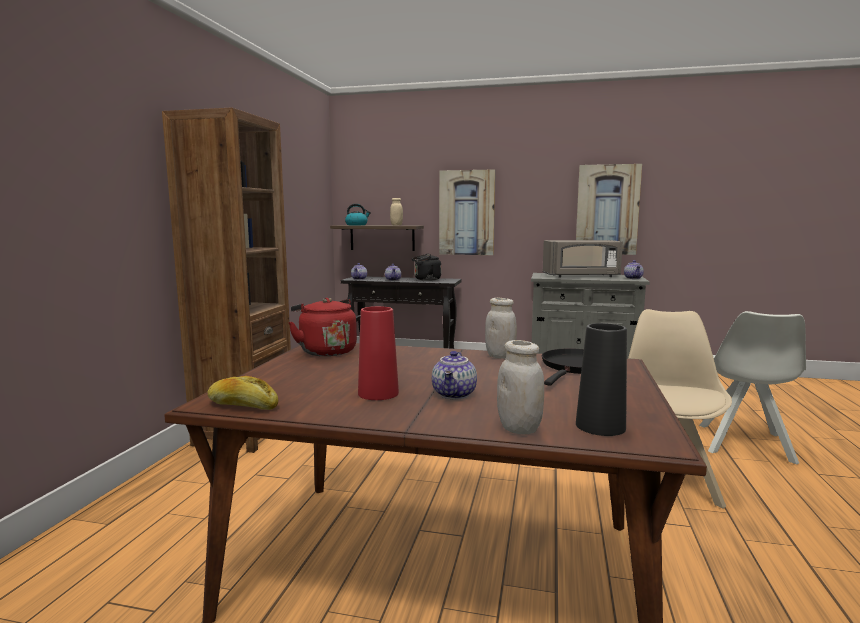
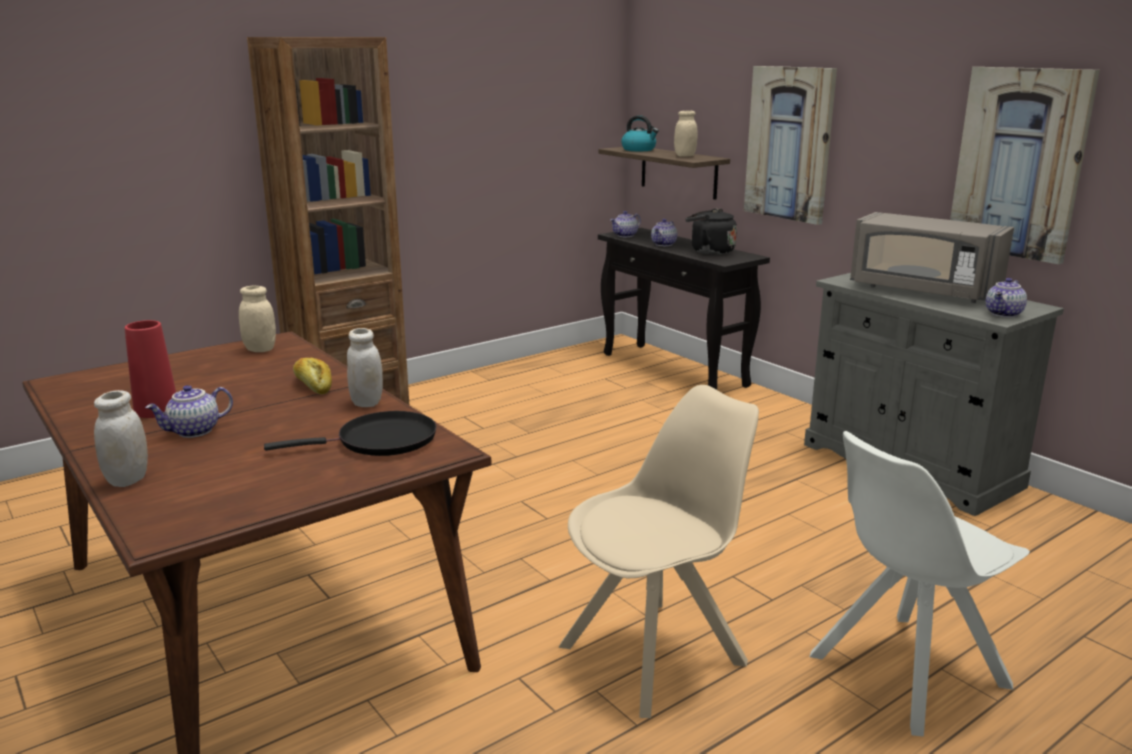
camera: 40 degrees right, 10 degrees up
(243, 406) = (62, 390): bread -> bread (314, 385)
(326, 351) = (260, 349): red kettle -> beige jar
(600, 426) = (178, 503): black vase -> none

